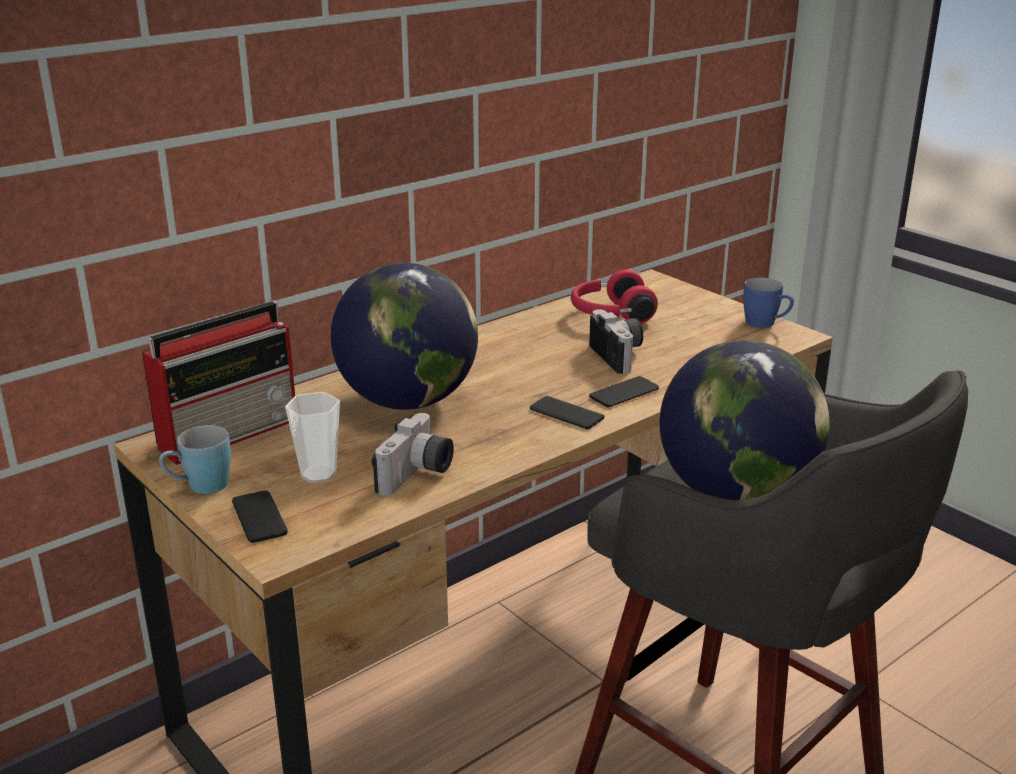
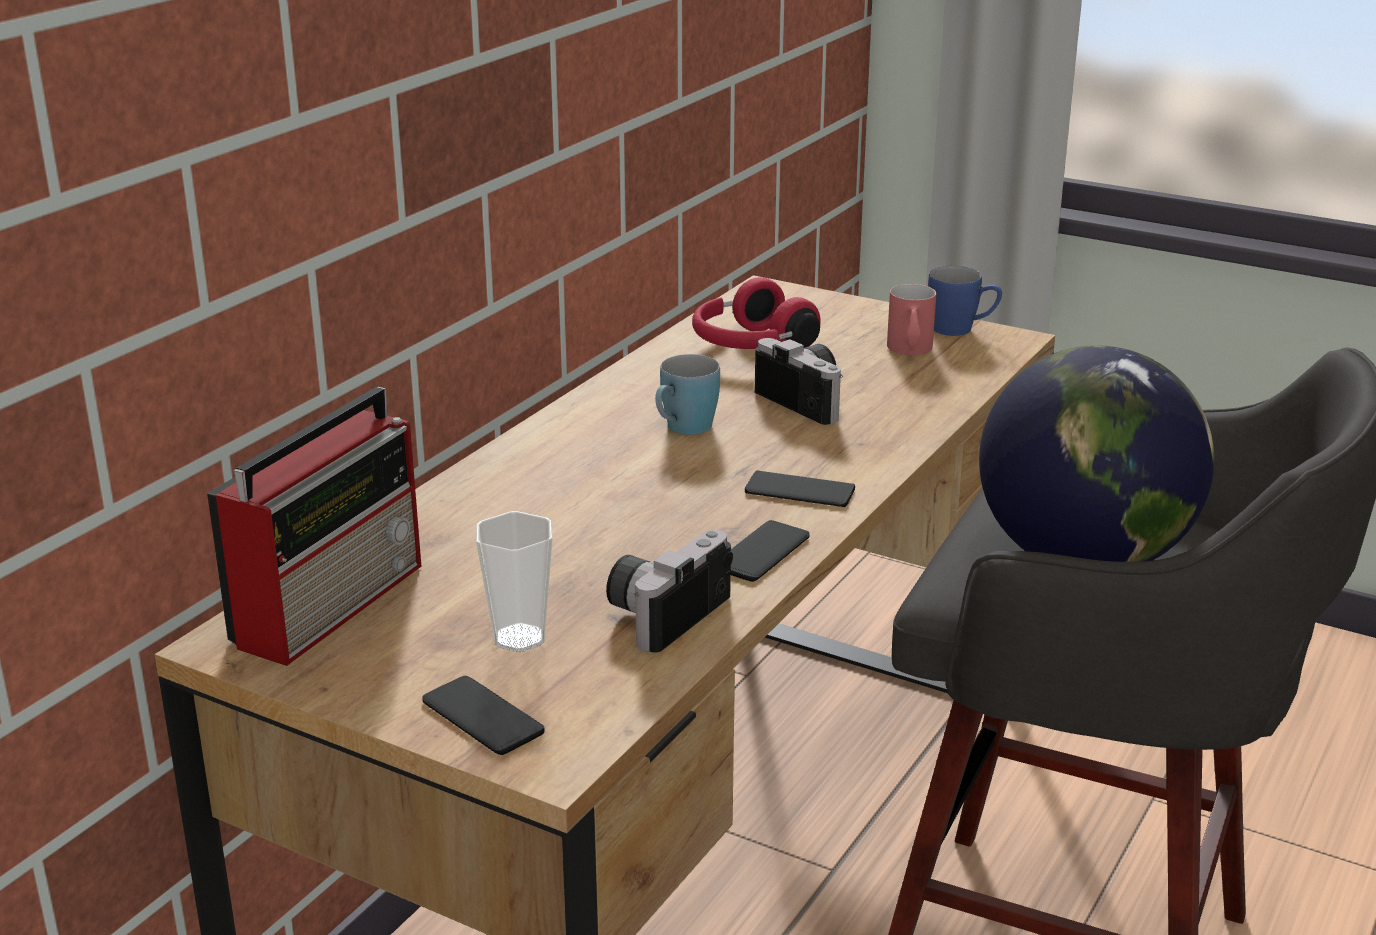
camera: 20 degrees left, 0 degrees up
(199, 487) = (352, 691): blue mug -> blue mug (683, 429)
(408, 401) = (564, 510): globe -> none
(417, 475) = (664, 612): camera -> camera turned 150 degrees counterclockwise
(624, 393) = (853, 450): phone -> phone (761, 552)
(717, 334) = (910, 352): none -> red mug

